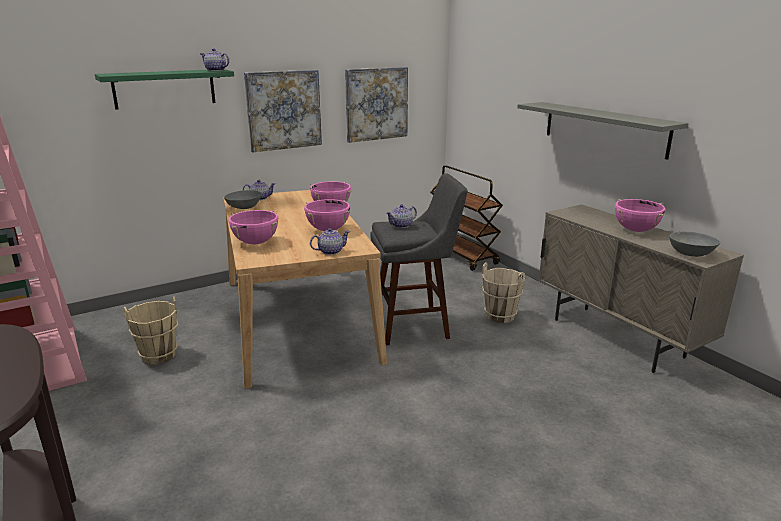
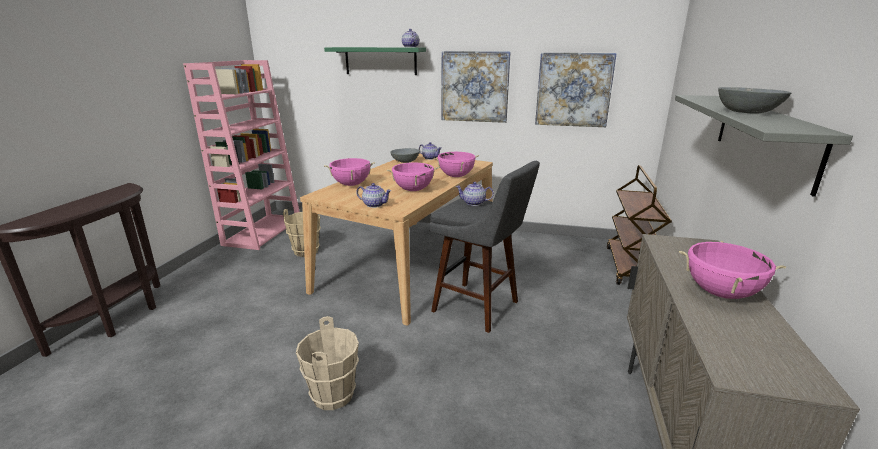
camera: 45 degrees right, 0 degrees up
(500, 316) = (572, 337): beige bucket -> beige bucket (334, 395)
(691, 253) = (740, 357): grey bowl -> grey bowl (747, 112)

